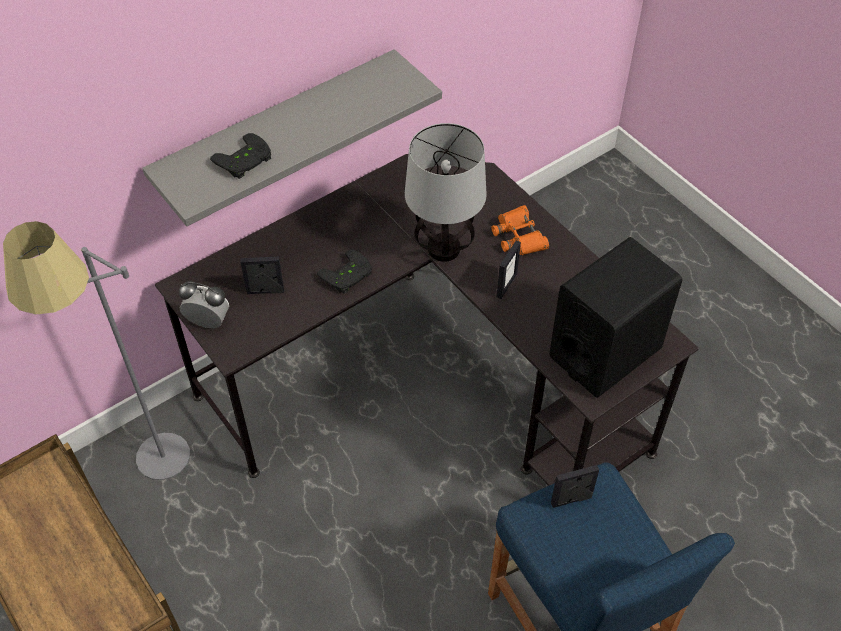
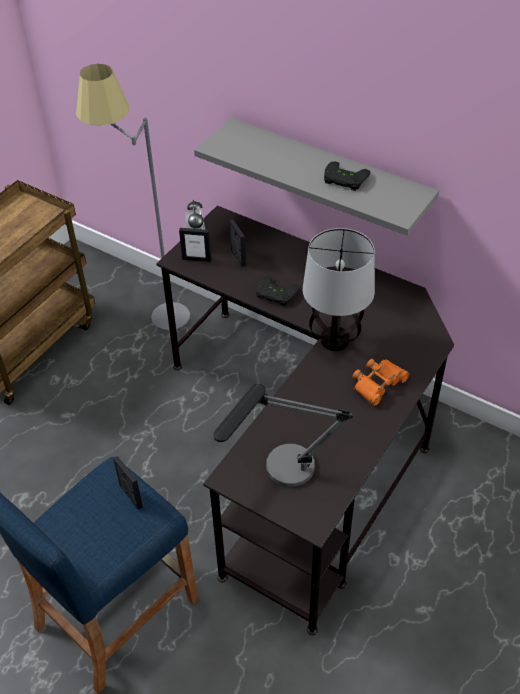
camera: 70 degrees right, 5 degrees down
(245, 161) = (263, 156): black game controller -> black game controller (344, 180)
(506, 285) = (318, 390): picture frame -> picture frame (196, 259)
(605, 352) = (280, 476): black speaker -> table lamp

